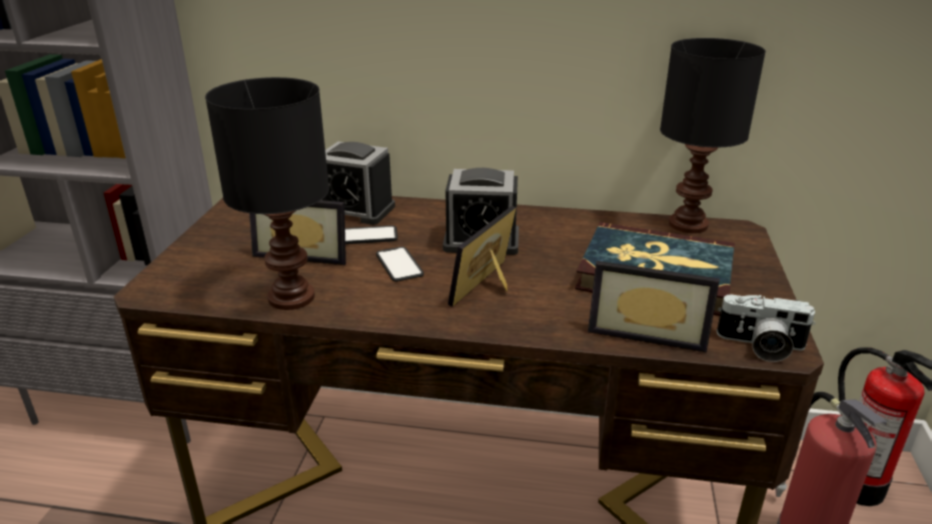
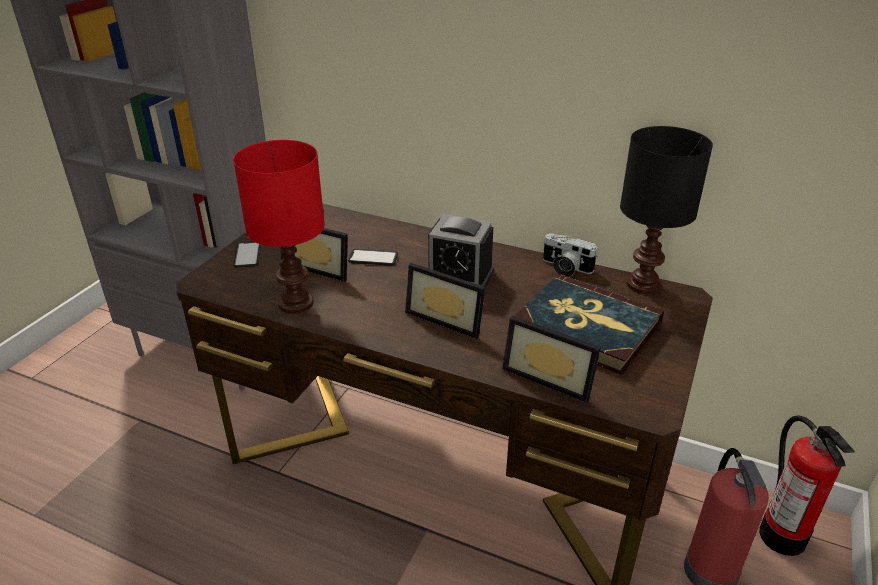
camera: 15 degrees right, 5 degrees up
(293, 297) = (297, 303): black table lamp -> red table lamp
(356, 210) = (374, 232): alarm clock -> none
(399, 265) = (385, 287): phone -> phone (247, 255)
(492, 287) = (447, 318): picture frame -> picture frame turned 105 degrees counterclockwise
(760, 346) = (635, 405): camera -> camera (565, 268)

